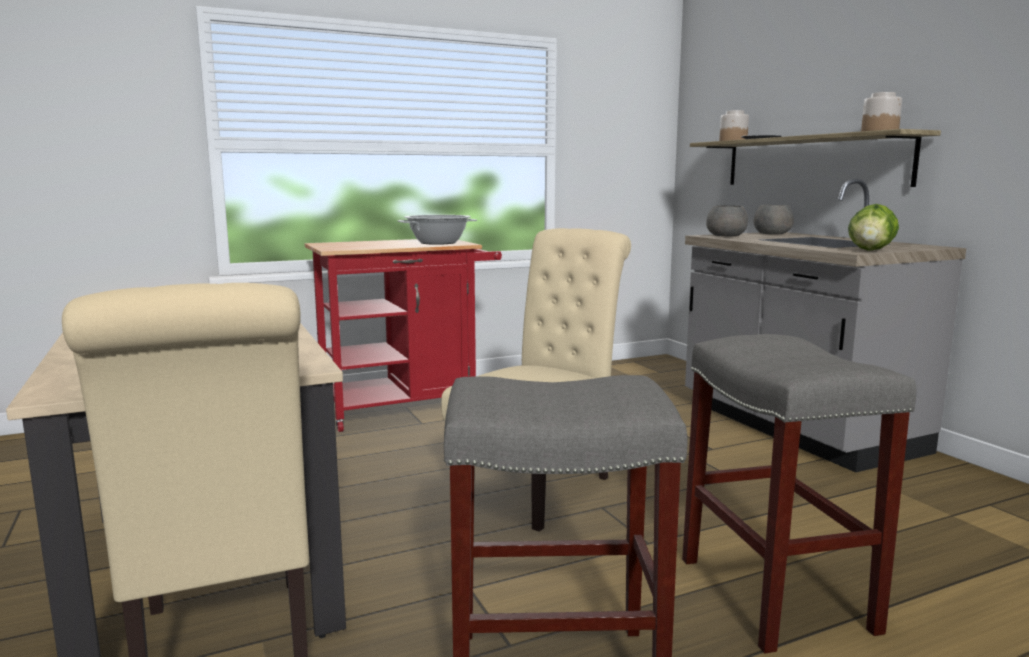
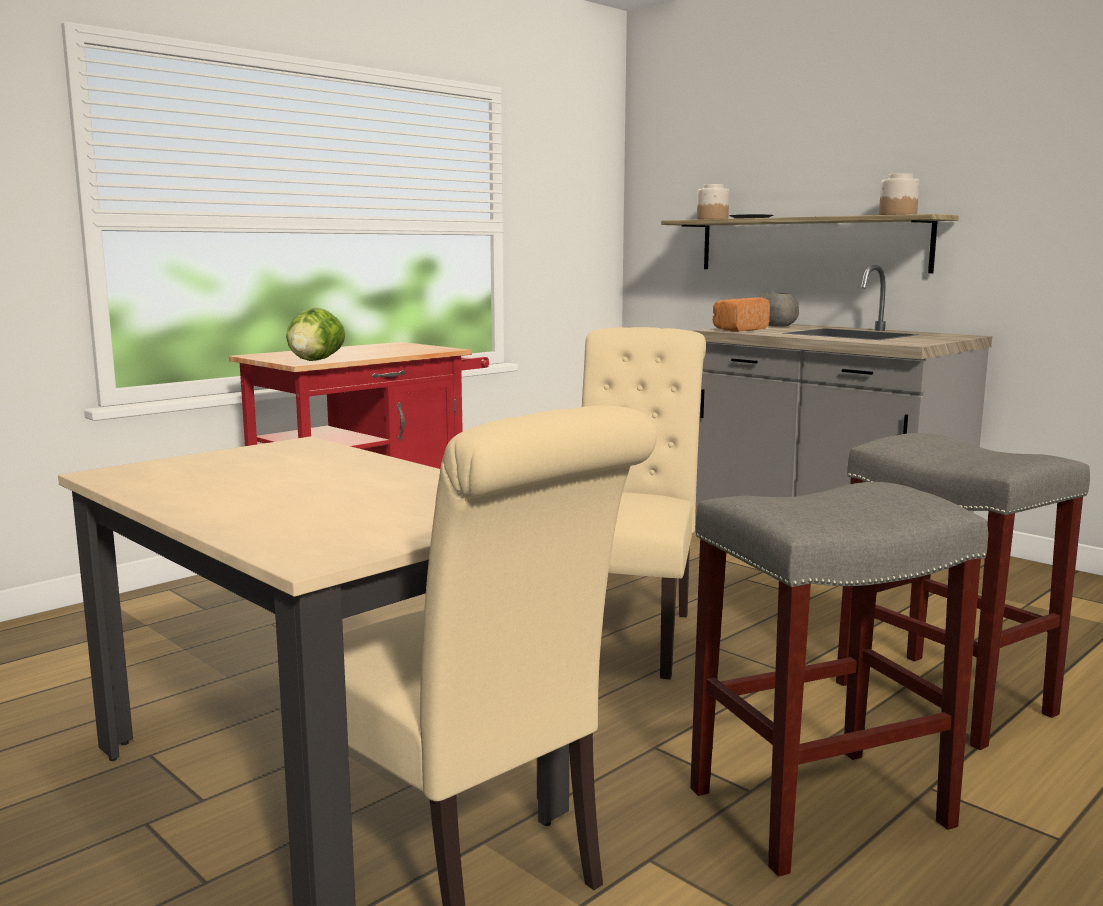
camera: 20 degrees left, 0 degrees up
(438, 242) = (410, 349): cooking pot -> none
(726, 236) = (738, 329): grey bowl -> bread
(870, 250) = (921, 342): lettuce -> lettuce (315, 360)

